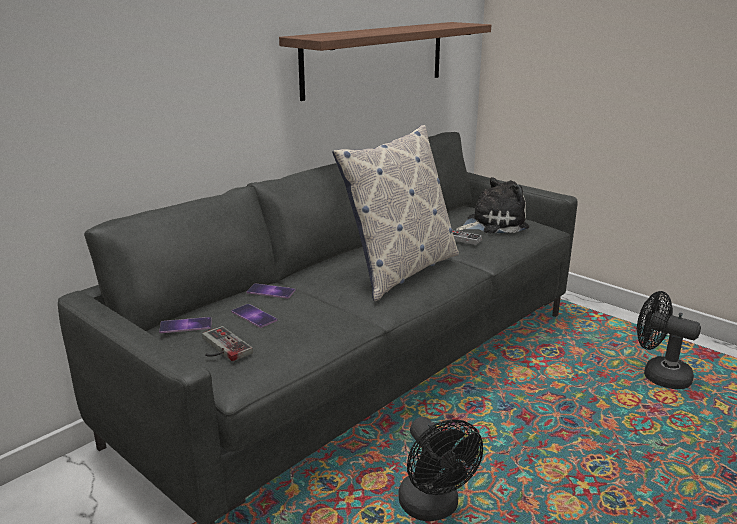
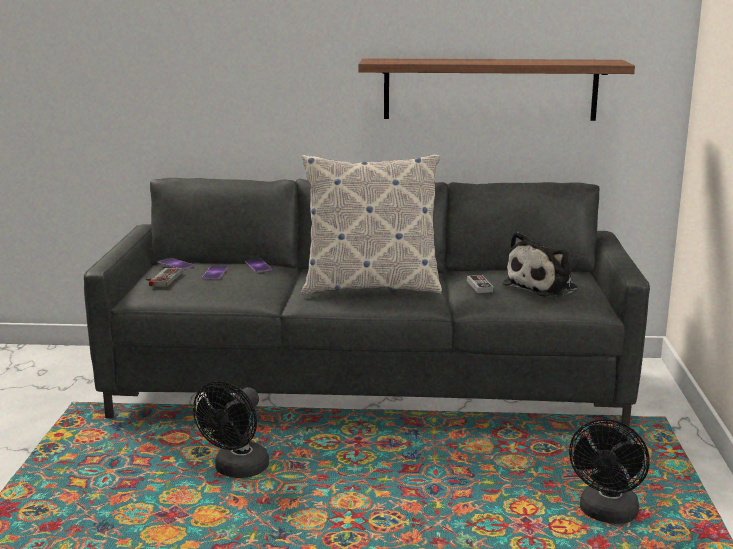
camera: 50 degrees right, 5 degrees down
(493, 224) = (544, 286): plush toy -> plush toy turned 105 degrees clockwise
(658, 375) = (607, 515): black fan -> black fan turned 150 degrees counterclockwise

